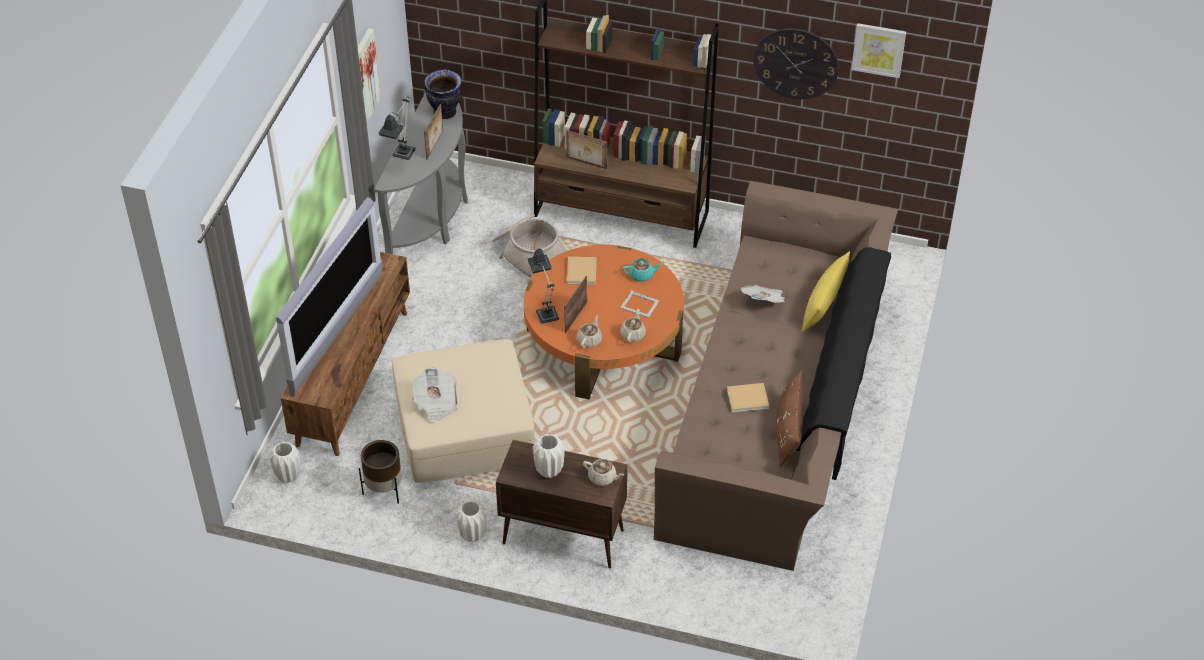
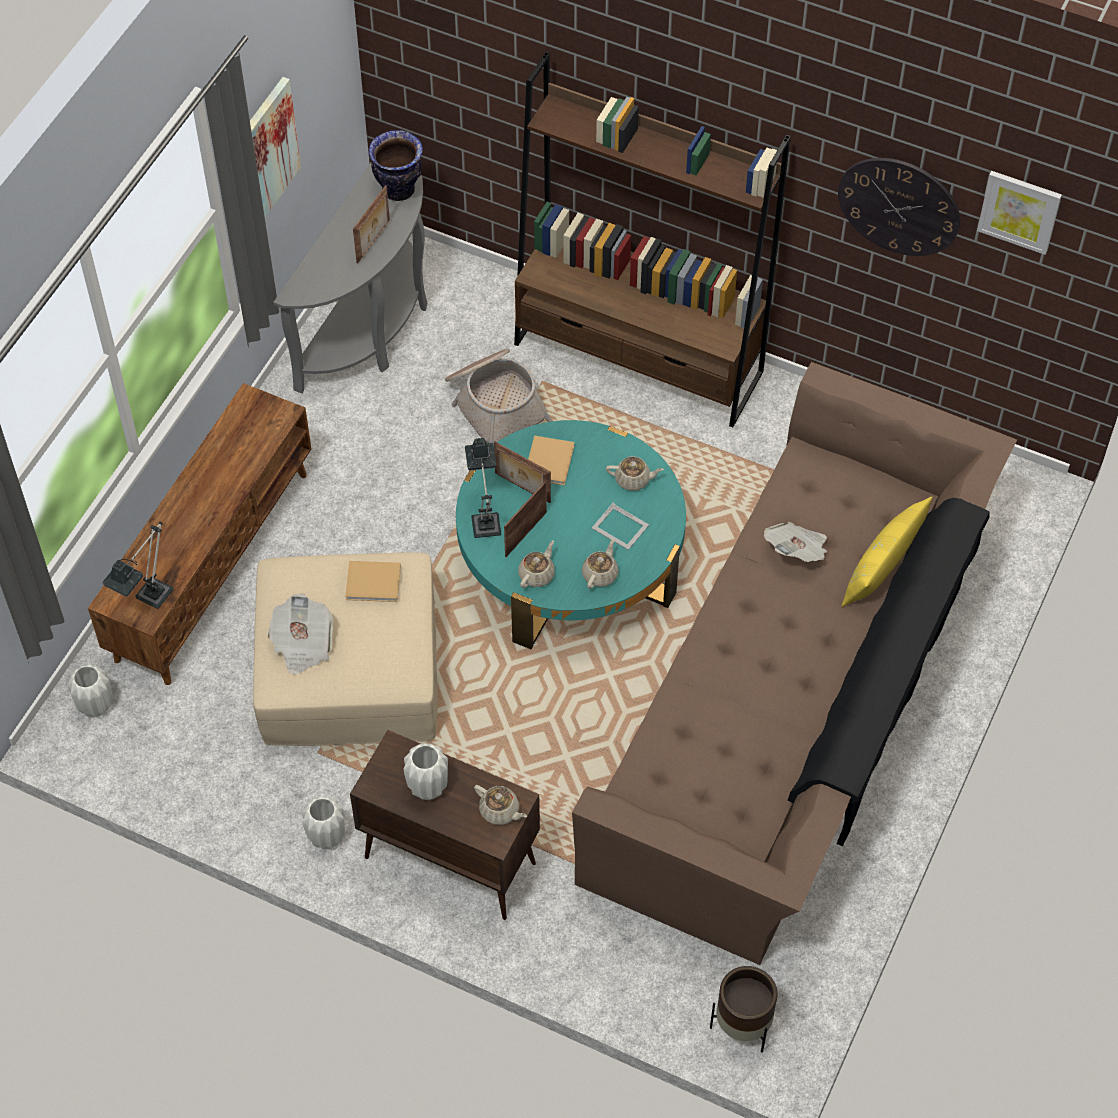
camera: 10 degrees right, 10 degrees up
(338, 336) = (186, 521): television -> none
(384, 491) = (220, 749): brown planter -> brown planter (742, 1026)
(402, 156) = (323, 254): table lamp -> table lamp (149, 600)
(586, 163) = (589, 291): picture frame -> picture frame (522, 488)
(603, 342) = (570, 560): orange coffee table -> turquoise coffee table
(642, 275) = (633, 480): turquoise teapot -> beige teapot
(749, 398) = (740, 706): beige book -> beige book (375, 583)
(788, 431) = (786, 765): brown pillow -> none

